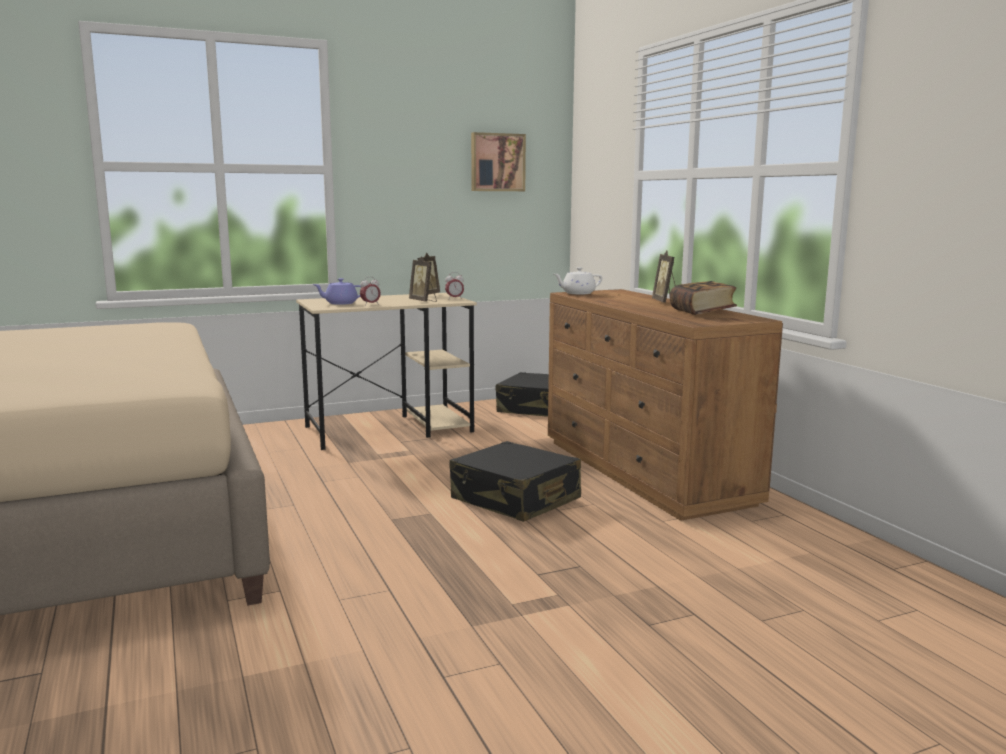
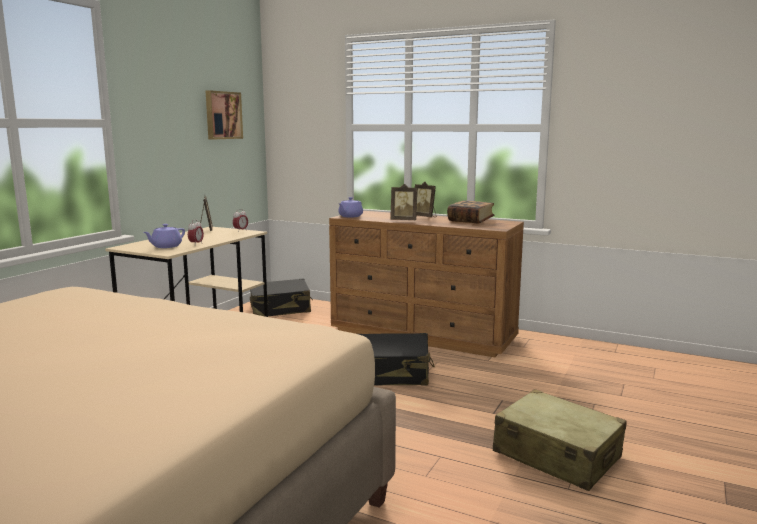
camera: 40 degrees left, 0 degrees up
(423, 301) = (226, 236): picture frame -> picture frame (404, 220)
(509, 642) = (556, 455): none -> beige suitcase
(577, 293) = (350, 216): white teapot -> purple teapot

